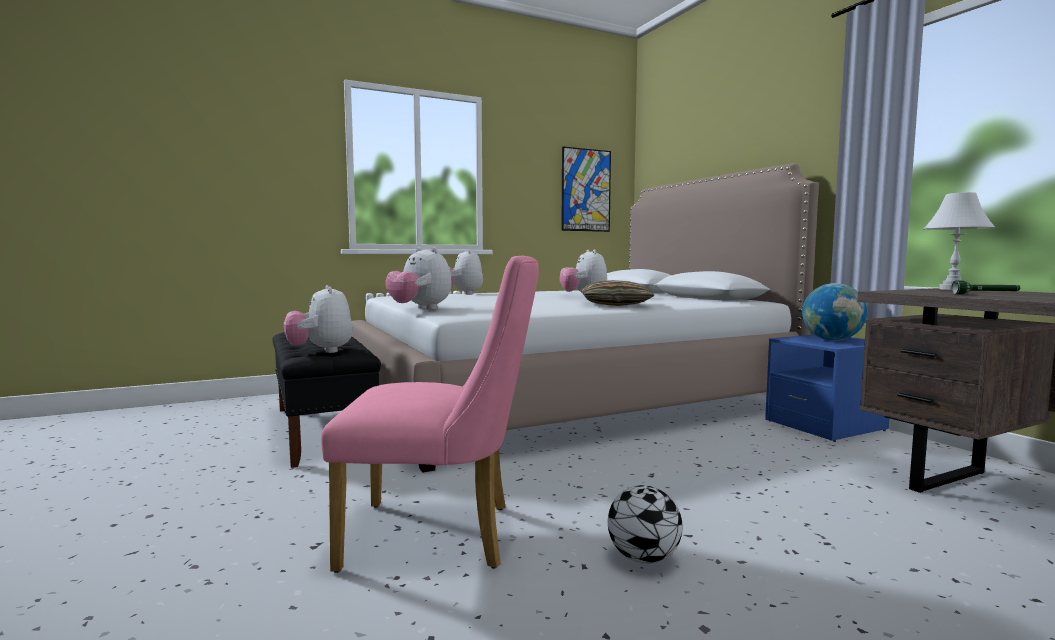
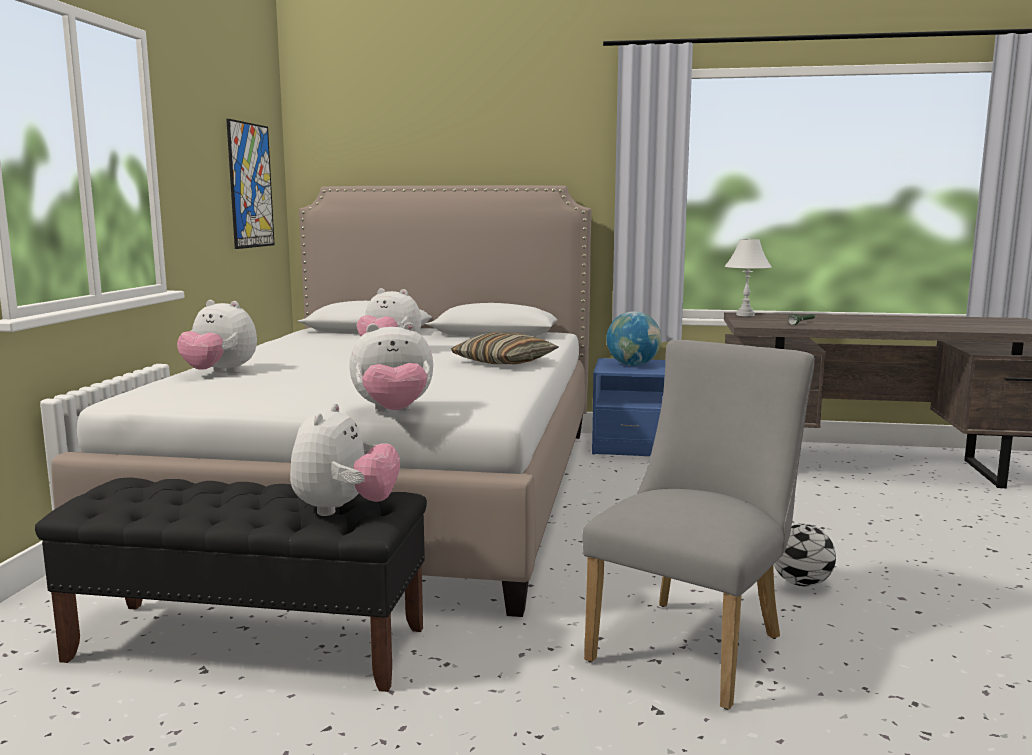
camera: 55 degrees left, 5 degrees up
(321, 351) = (345, 510): plush toy -> plush toy turned 90 degrees counterclockwise
(443, 535) = (694, 643): pink chair -> grey chair

